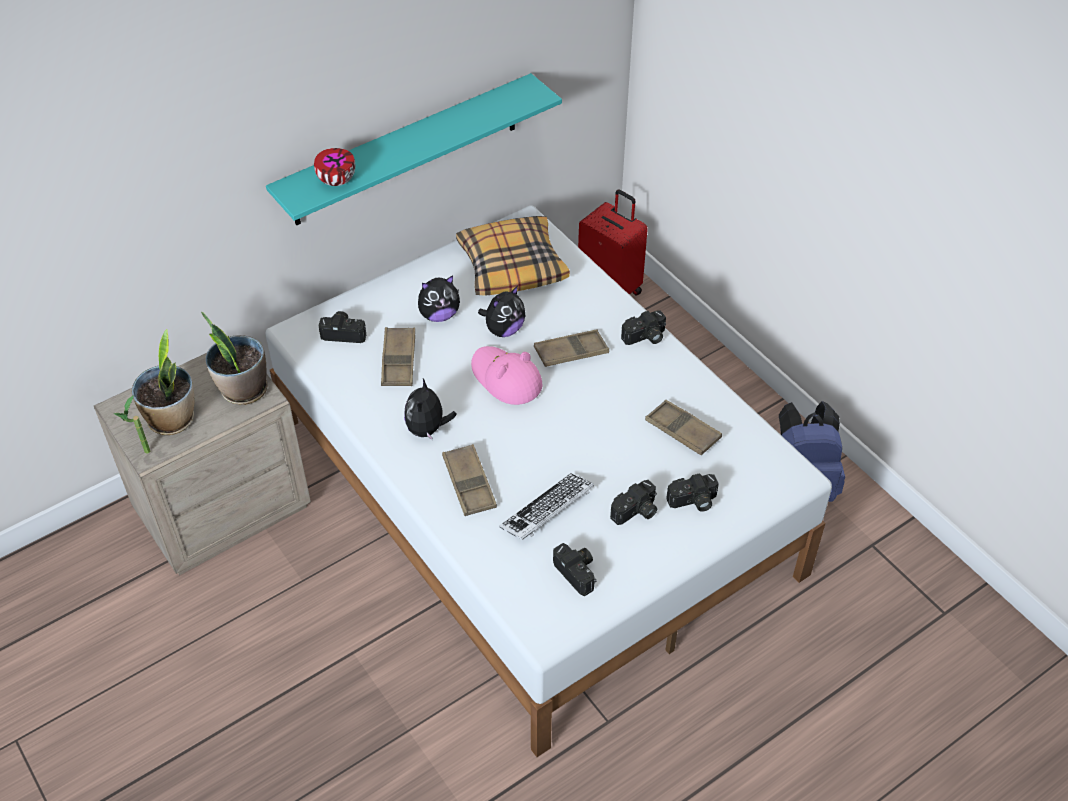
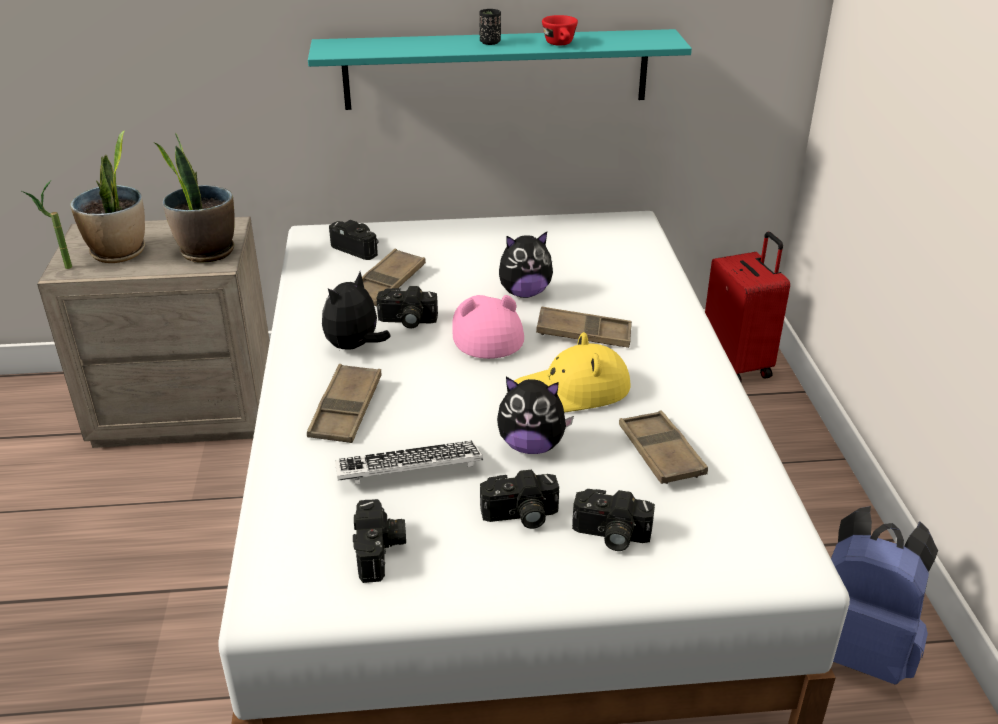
camera: 30 degrees right, 15 degrees down
(336, 180) = (381, 48): bowl -> none
(411, 142) = (490, 42): none -> black cup
(439, 315) = (467, 262): plush toy -> plush toy (531, 446)
(466, 126) = (561, 44): none -> red cup
(512, 265) = (584, 247): pillow -> none
(598, 405) = (571, 391): none -> yellow hat
(645, 338) = (688, 349): camera -> camera (406, 321)

